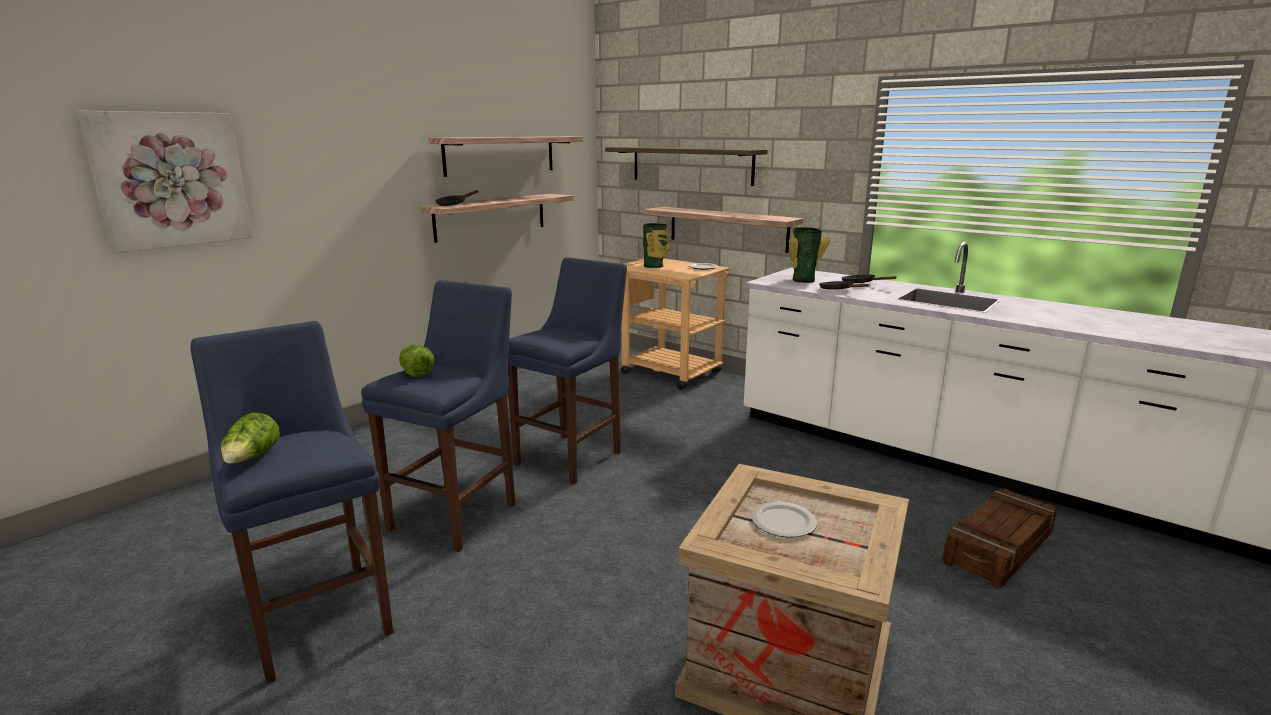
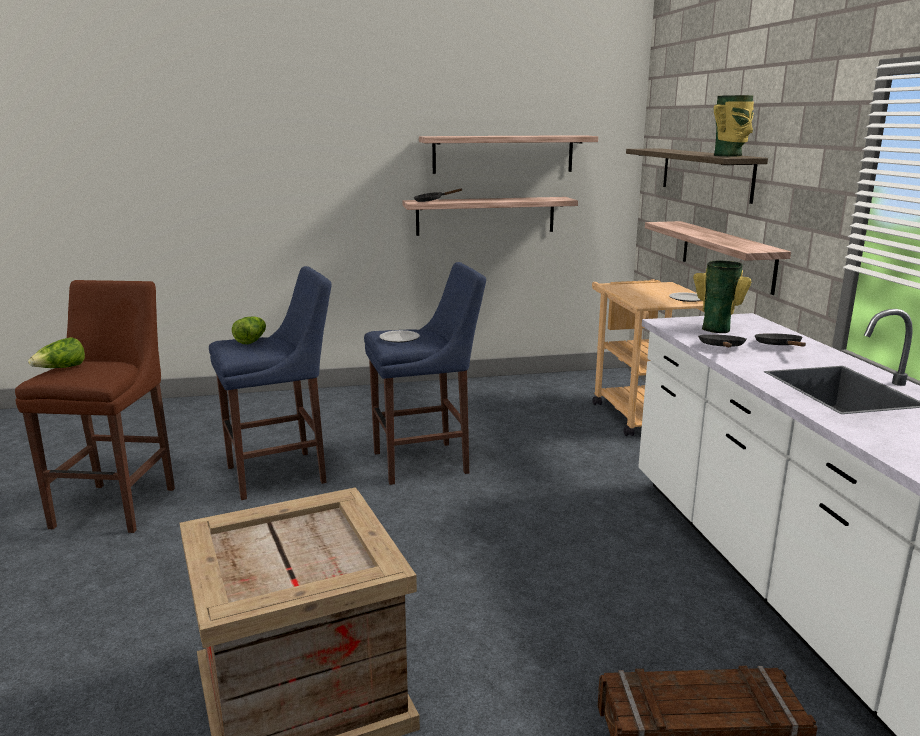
camera: 40 degrees right, 0 degrees up
(170, 180) = (189, 167): picture -> none
(318, 617) = (119, 504): blue stool -> brown stool
(655, 266) = (638, 289): vase -> vase (729, 155)
(784, 522) = (289, 543): plate -> plate (400, 338)

